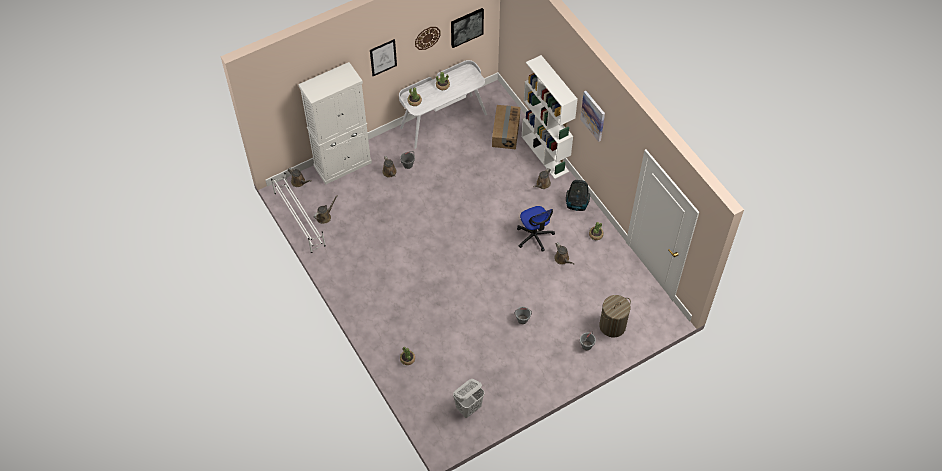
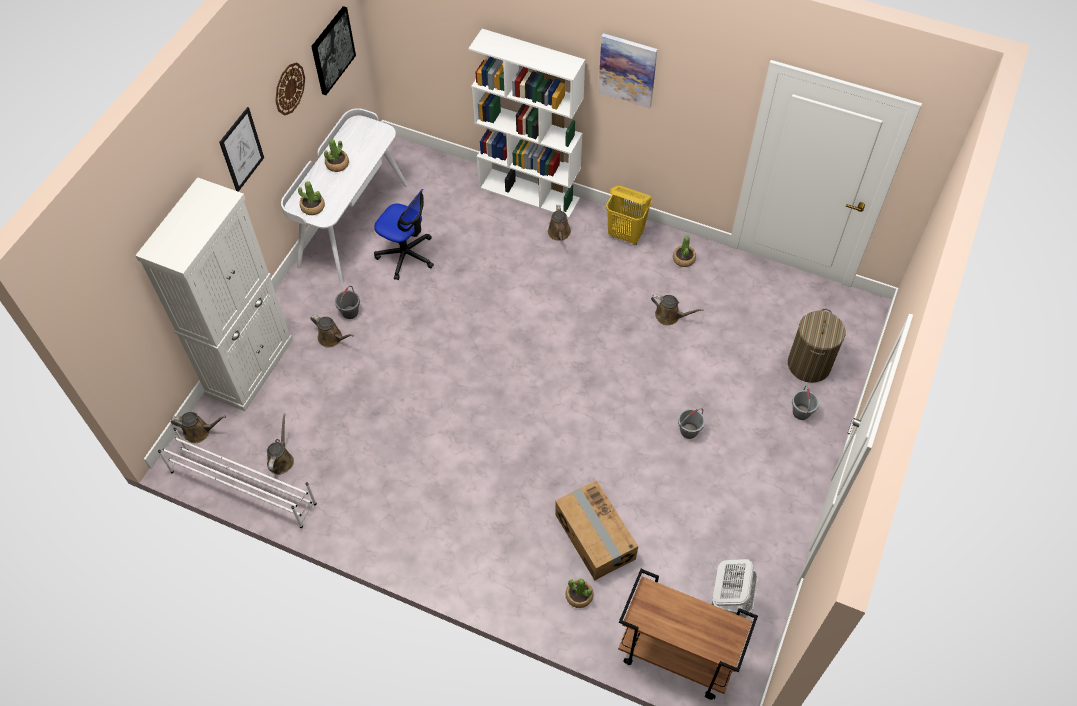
camera: 35 degrees left, 0 degrees up
(428, 411) = (675, 656): none -> brown cart
(505, 132) = (452, 193): cardboard box -> cardboard box (594, 537)
(534, 236) = (607, 308): office chair -> office chair (406, 255)
(576, 205) = (626, 235): vacuum cleaner -> yellow laundry basket

